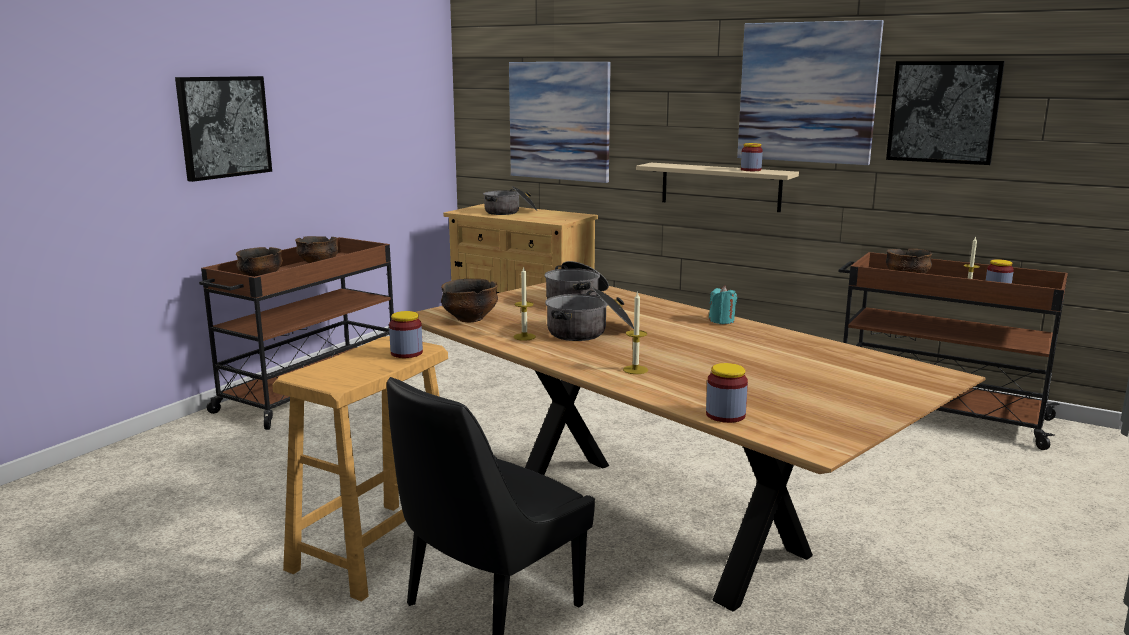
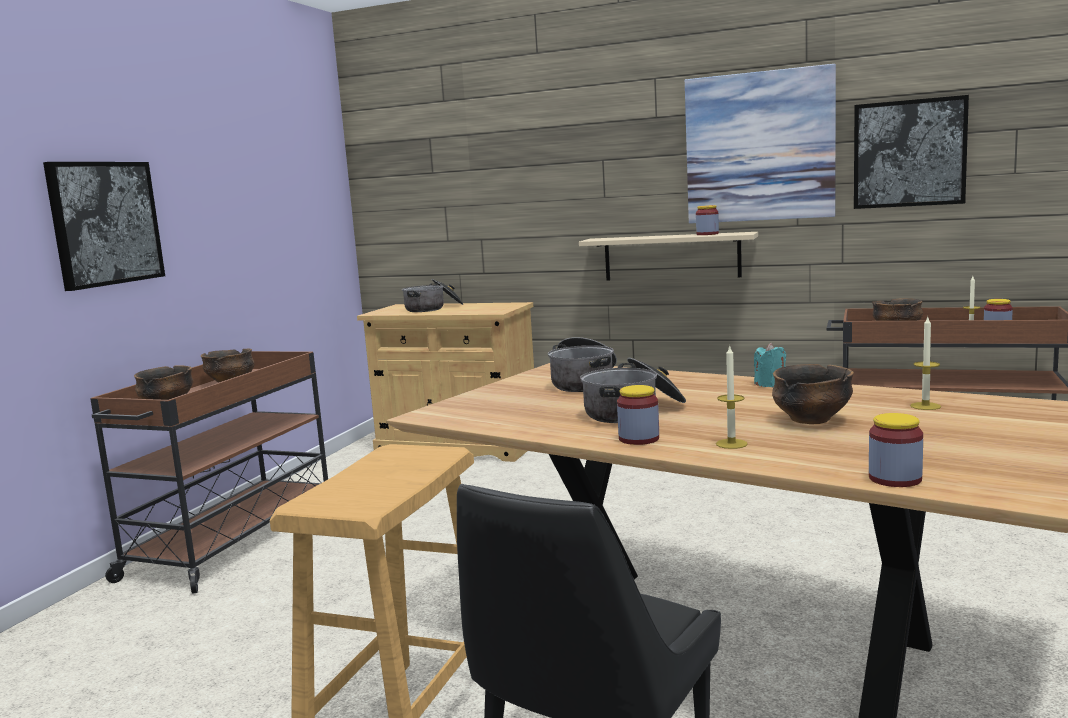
camera: 10 degrees left, 5 degrees down
(406, 353) = (427, 460): jar -> jar (639, 439)
(470, 319) = (477, 415): bowl -> bowl (811, 420)
(524, 337) = (562, 425): candle -> candle (925, 406)
(559, 121) = (479, 204): picture -> none

